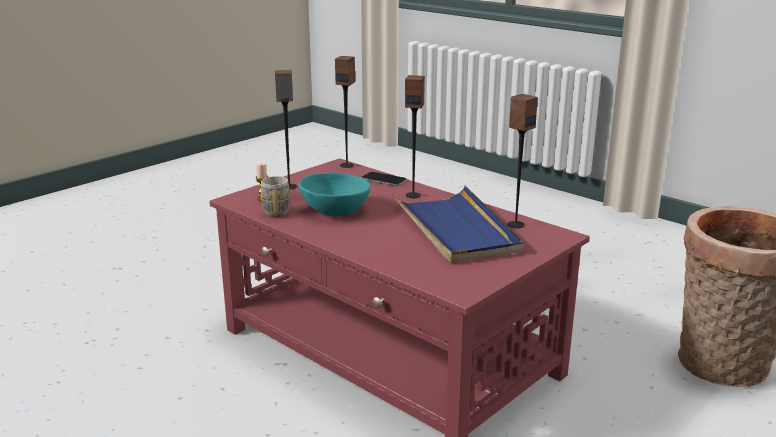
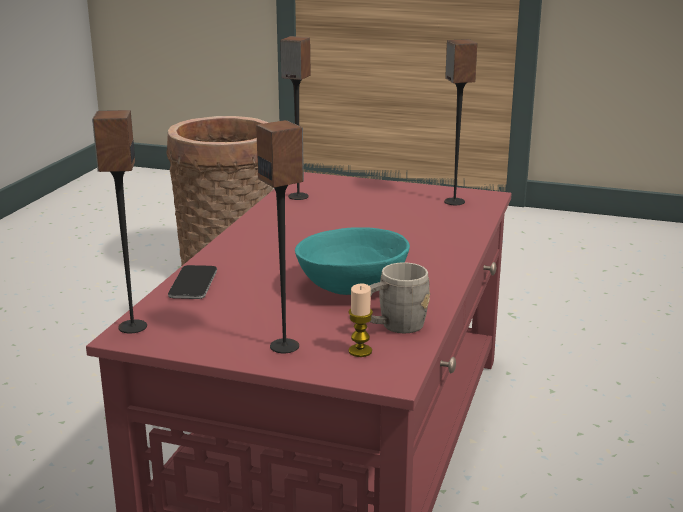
camera: 115 degrees left, 0 degrees up
(413, 195) = (246, 254): speaker -> speaker (454, 202)
(456, 228) = (339, 218): blue tray -> none

